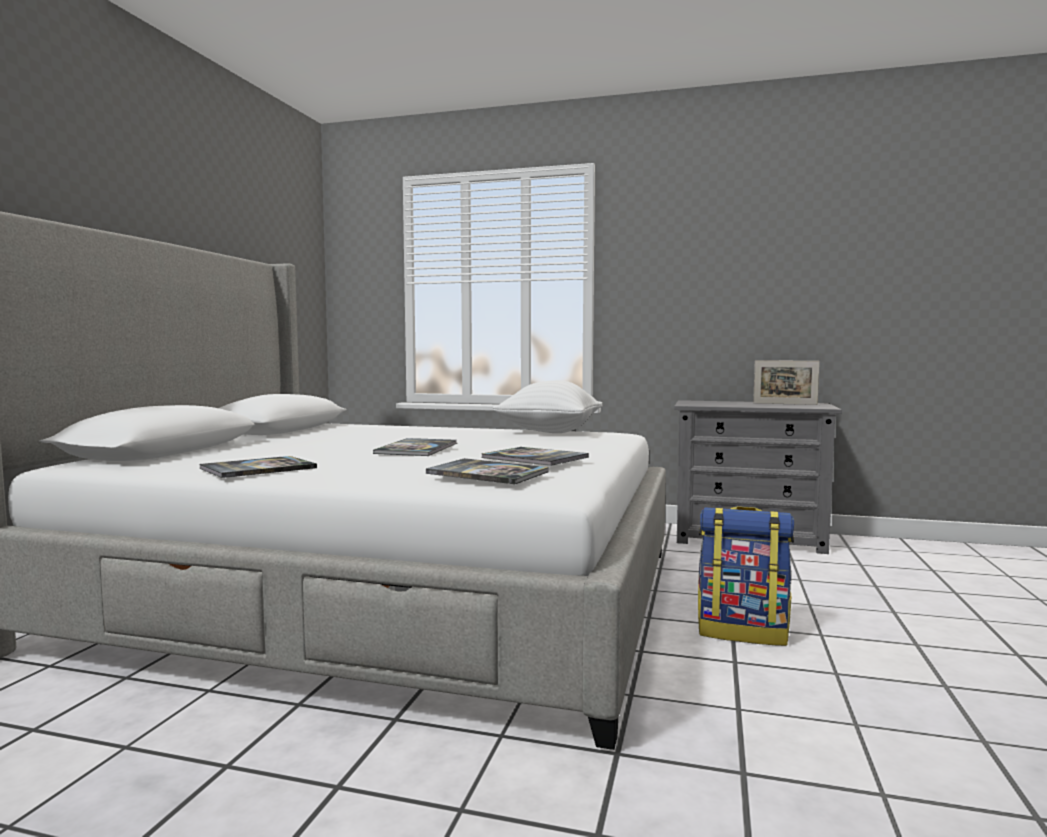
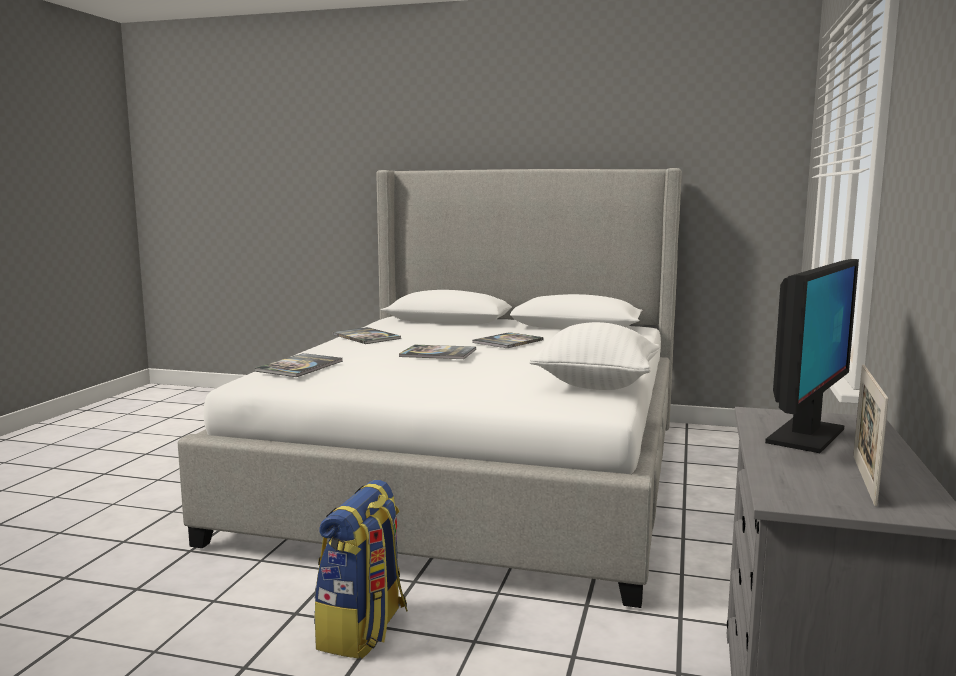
camera: 90 degrees right, 5 degrees up
(534, 458) = (367, 375): book -> book (508, 342)
(726, 404) = (805, 436): none -> monitor

